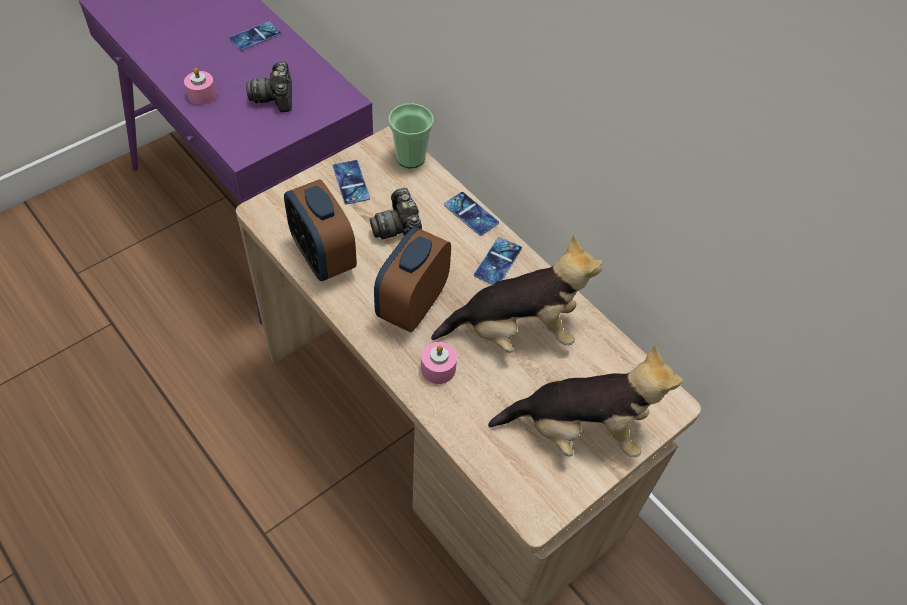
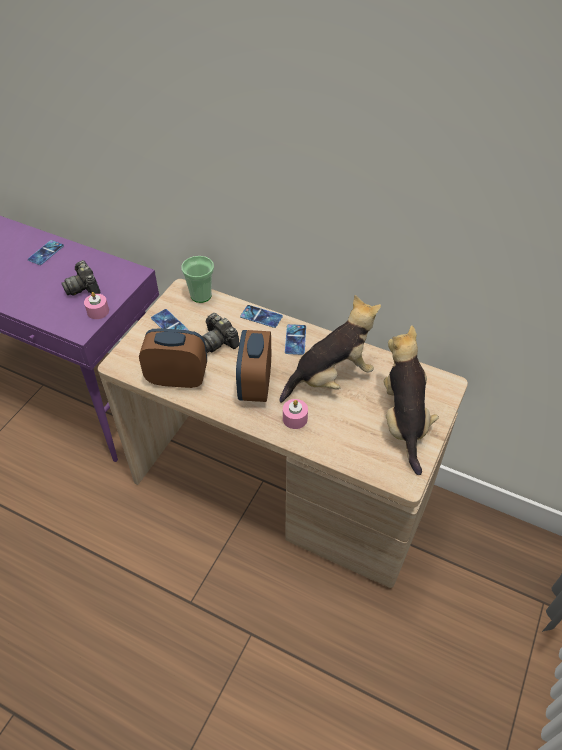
camera: 20 degrees left, 5 degrees down
(202, 95) = (28, 303): pink candle -> pink candle (98, 311)
(323, 257) = (177, 378): alarm clock -> alarm clock turned 150 degrees clockwise
(579, 431) = (403, 421): plush toy -> plush toy turned 75 degrees counterclockwise

